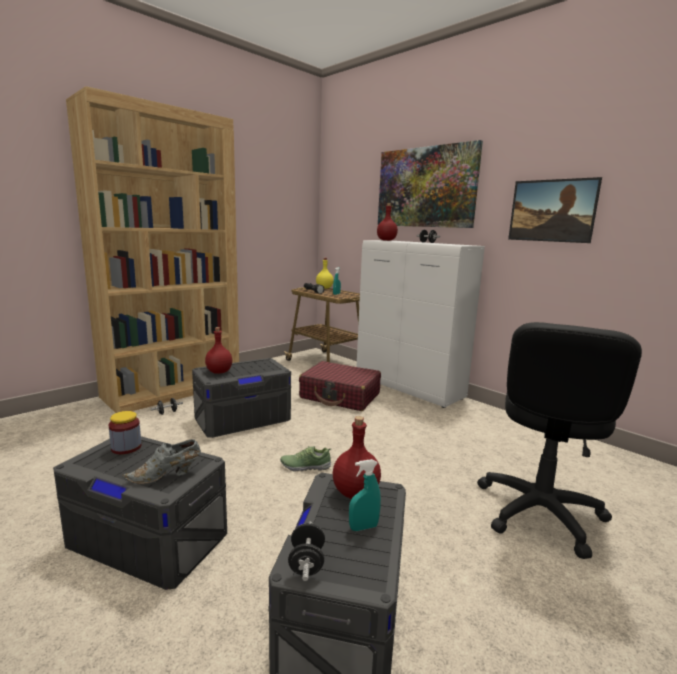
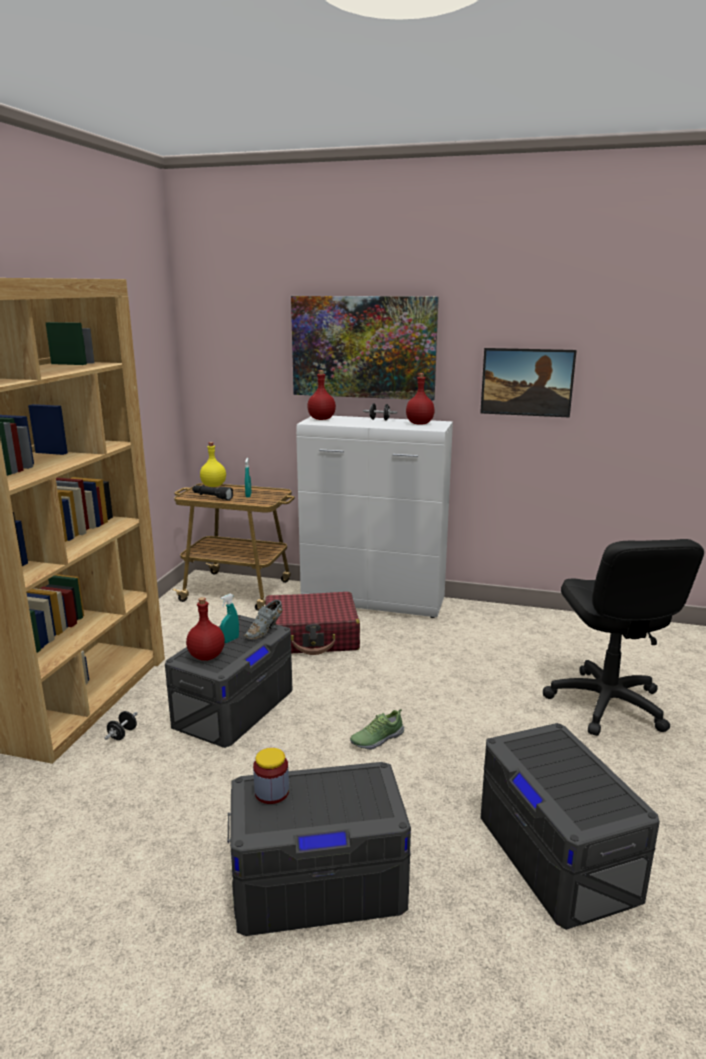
camera: 30 degrees left, 5 degrees up
(166, 476) = (364, 802): grey shoe -> grey shoe (265, 631)
(306, 563) = (580, 818): black dumbbell -> none
(355, 492) = (536, 745): red bottle -> red bottle (419, 423)
(363, 527) = (577, 772): turquoise spray bottle -> turquoise spray bottle (230, 640)

